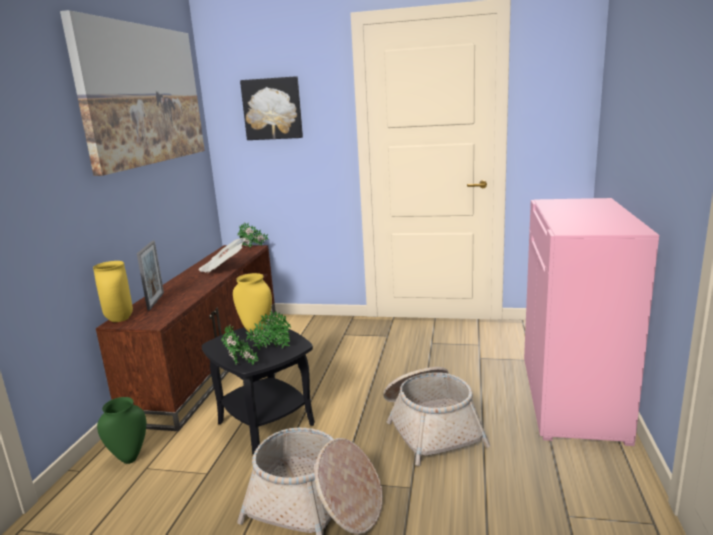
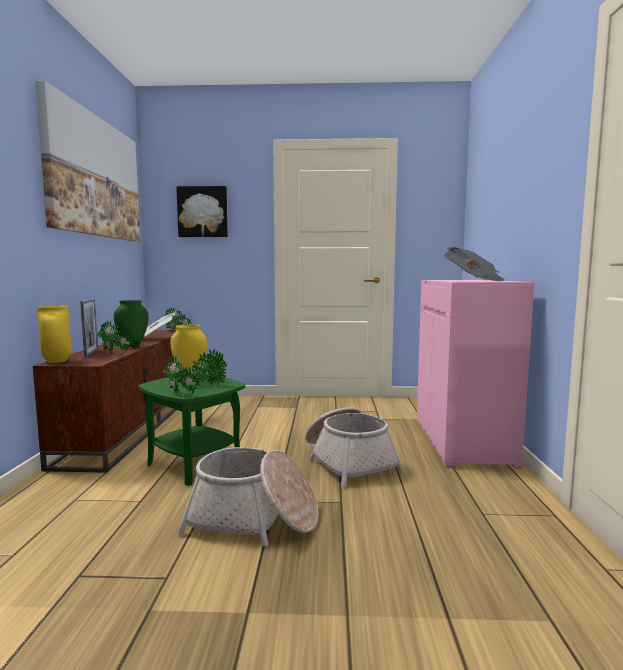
camera: 10 degrees left, 10 degrees down
(129, 459) = (56, 493): green vase -> green vase (133, 346)
(180, 301) = (116, 353): none -> potted plant
(266, 423) = (195, 464): black side table -> green side table
(584, 225) = (474, 281): none -> newspaper

